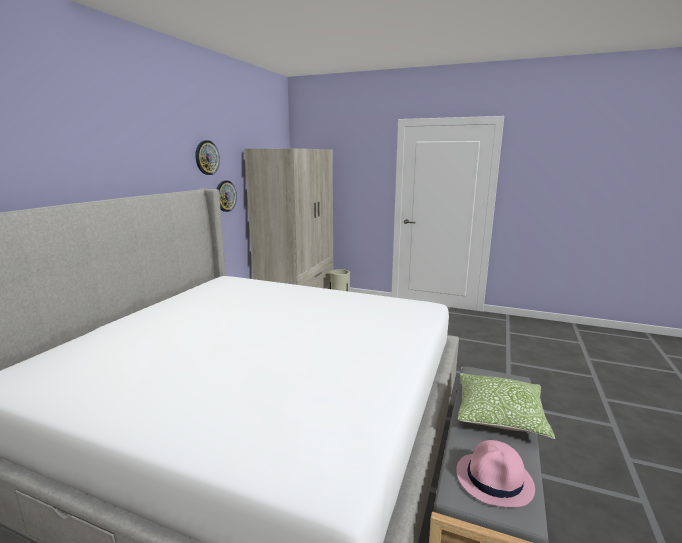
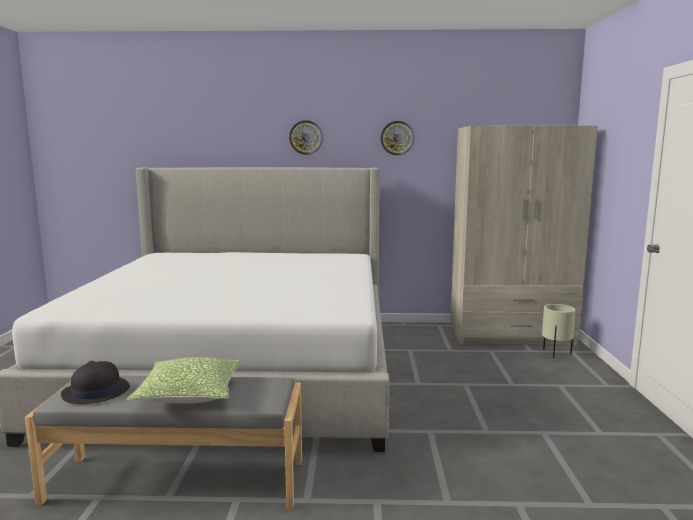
camera: 70 degrees right, 5 degrees down
(225, 196) = (421, 179): wall clock -> wall clock (306, 137)
(494, 480) = (95, 391): pink hat -> black hat

